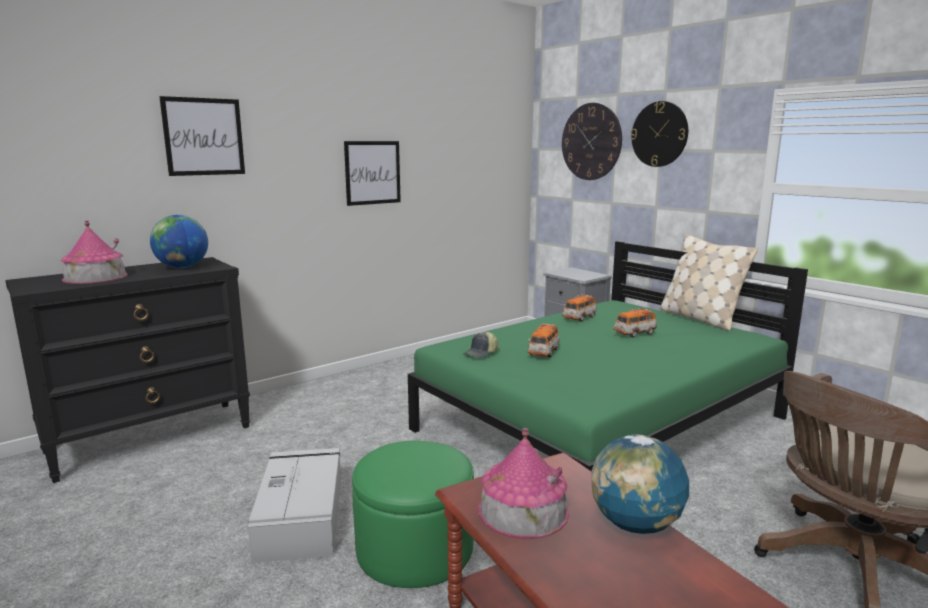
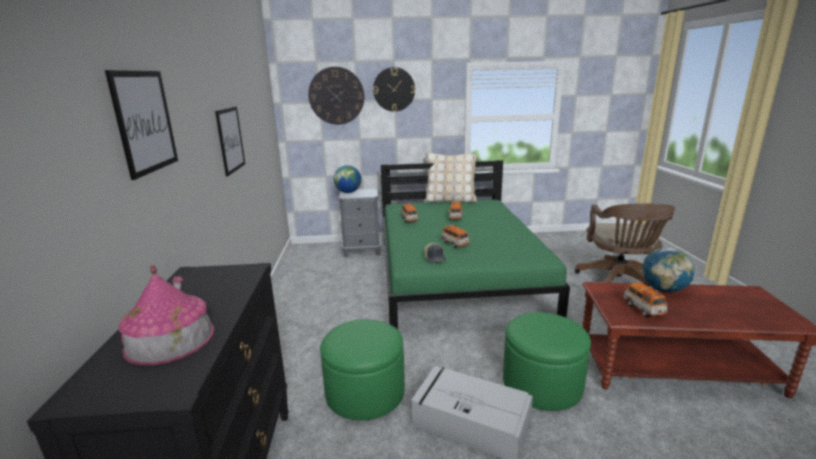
camera: 55 degrees left, 5 degrees up
(182, 267) = (215, 286): globe -> globe (348, 192)
(307, 446) = (365, 392): none -> green ottoman
(523, 510) = (643, 309): toy house -> toy car

